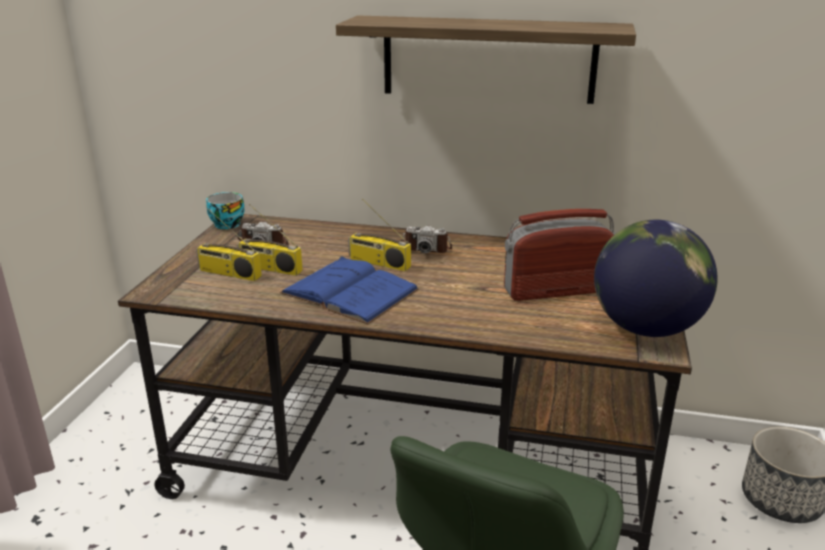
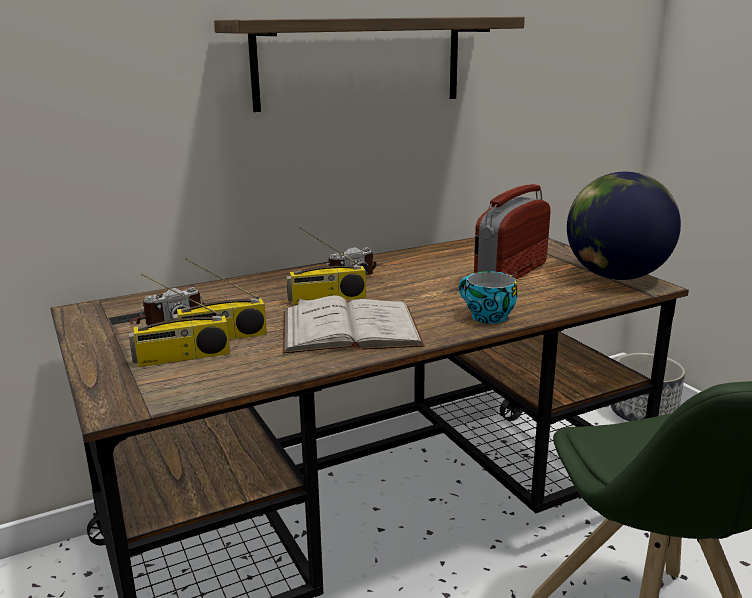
camera: 40 degrees left, 5 degrees down
(226, 224) = (75, 317): cup -> cup (486, 317)
(350, 291) = (350, 328): blue book -> white book

